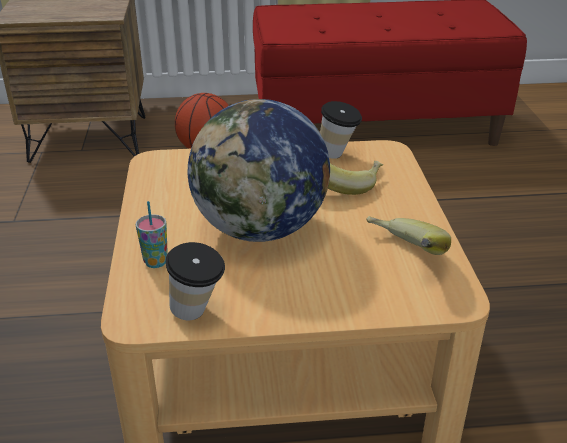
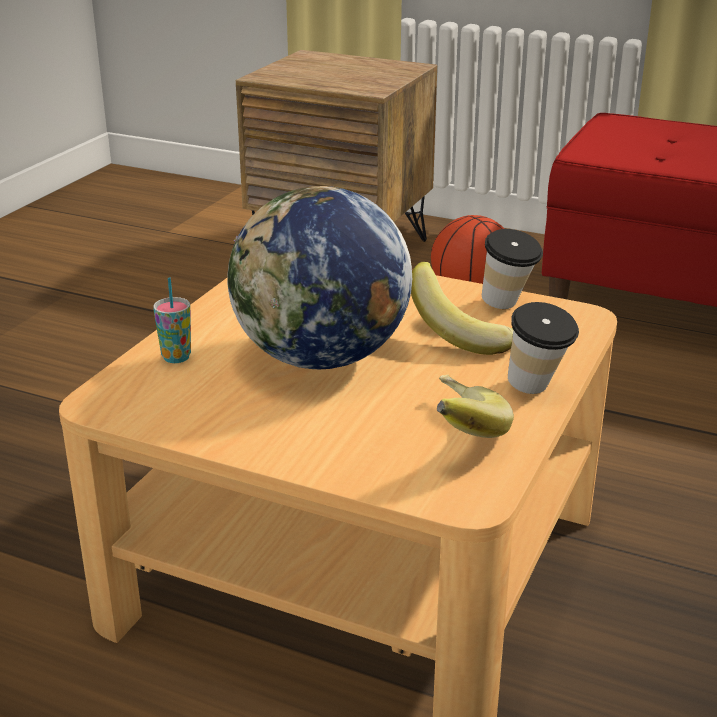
camera: 30 degrees right, 5 degrees down
(198, 314) = (164, 417): cup -> cup (537, 390)

